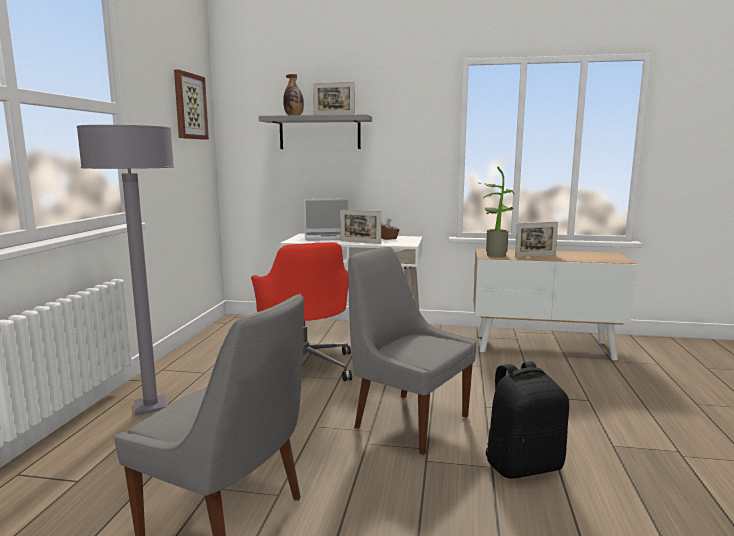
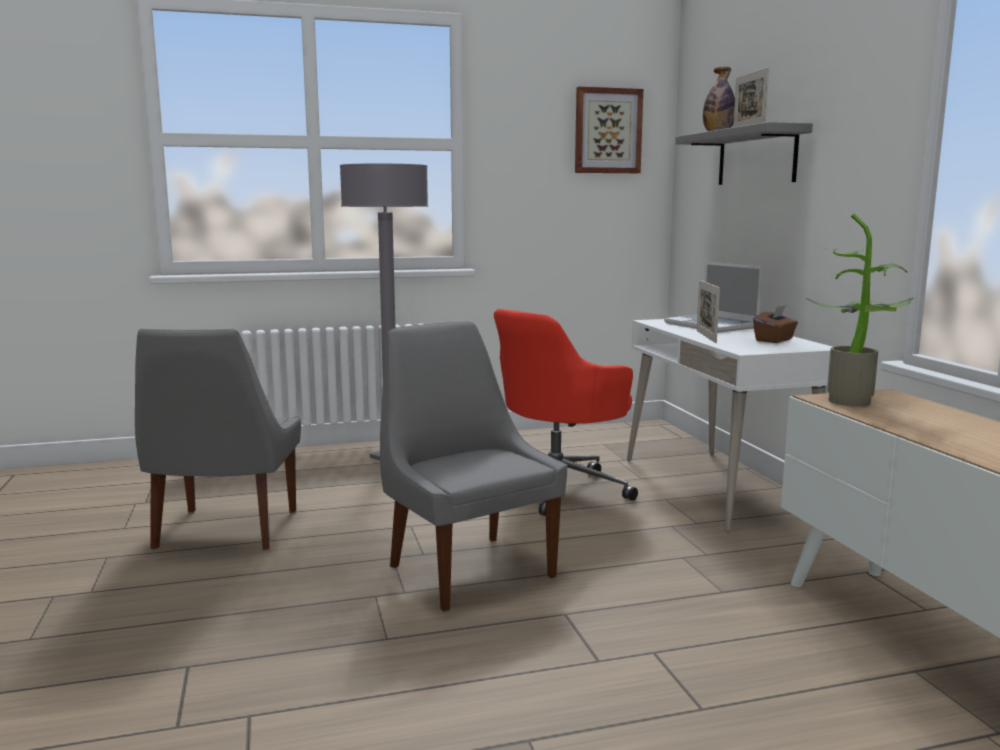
camera: 65 degrees right, 0 degrees up
(408, 421) = (468, 569): grey chair -> grey chair turned 45 degrees counterclockwise
(523, 465) = (405, 660): black backpack -> none
(535, 256) = (913, 421): picture frame -> none

